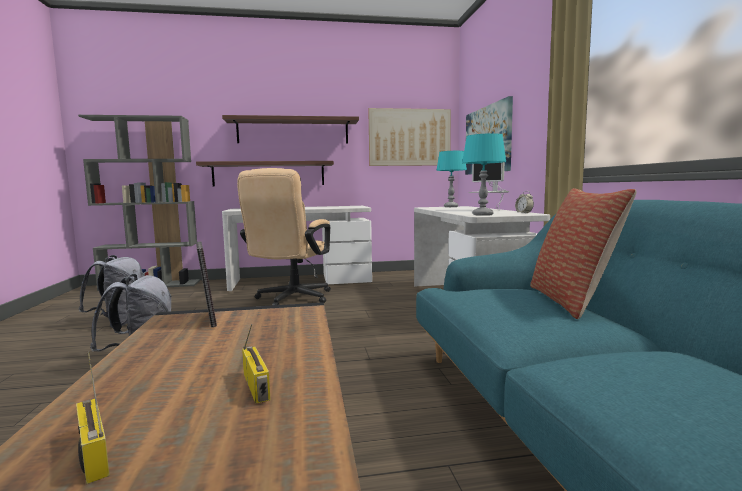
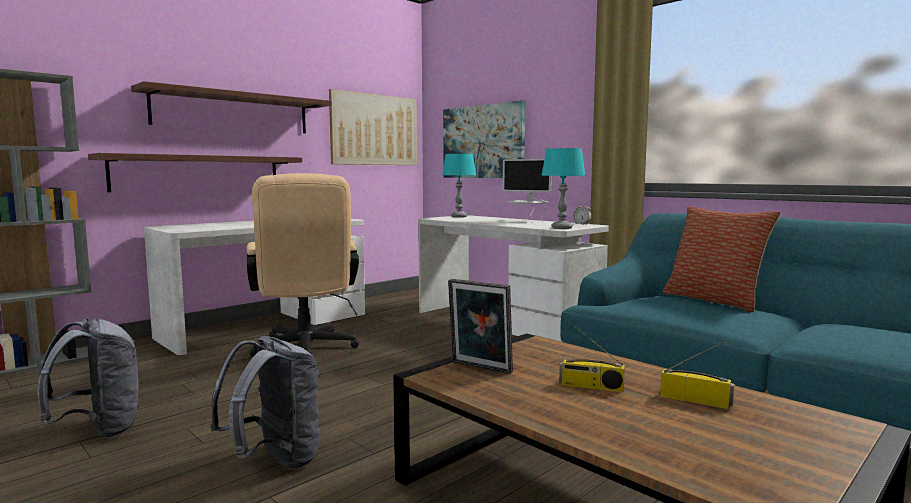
camera: 35 degrees left, 0 degrees up
(91, 454) = (741, 464): radio -> radio (591, 387)

